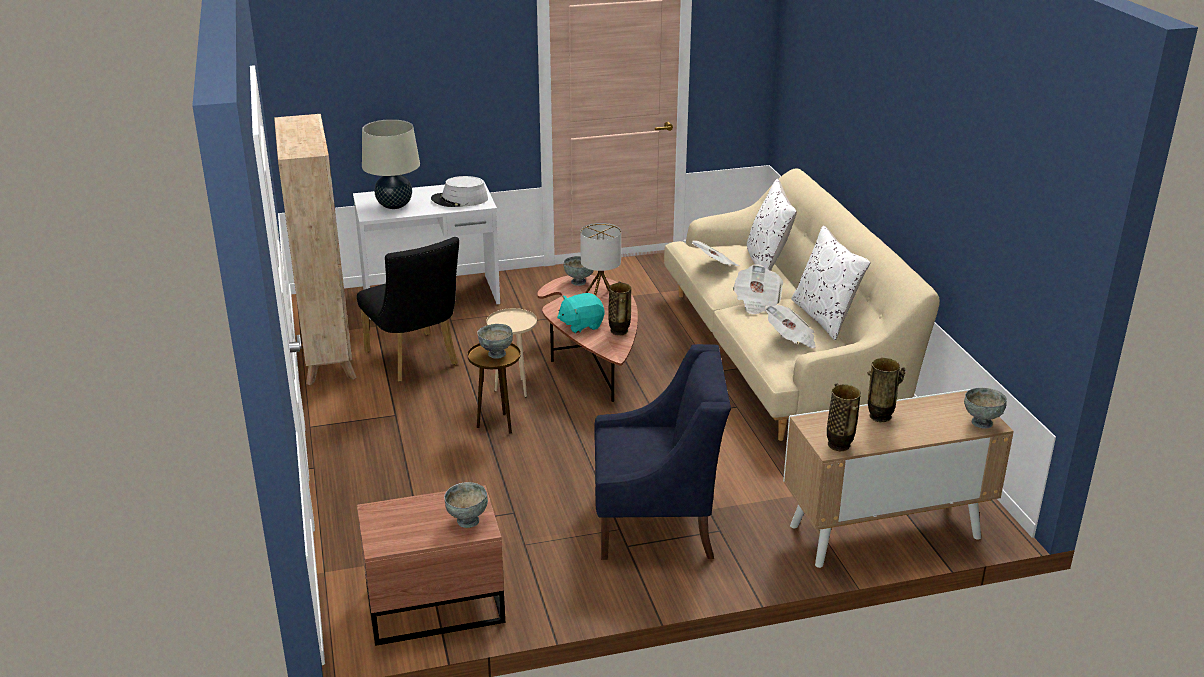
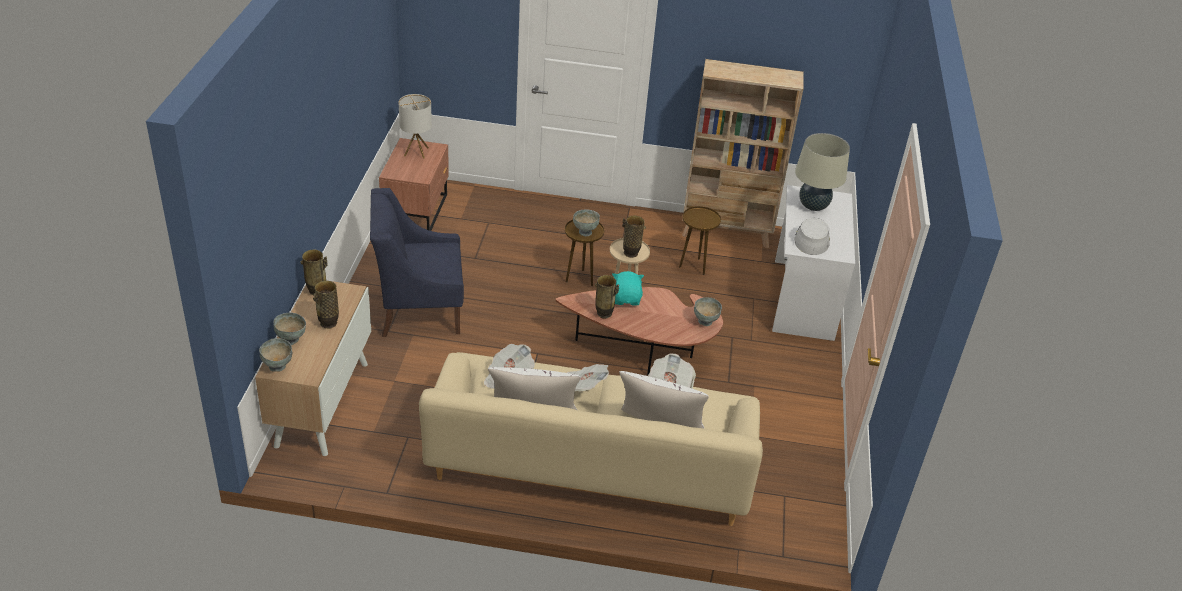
camera: 110 degrees right, 10 degrees up
(415, 361) = (694, 266): black chair -> brown side table
(467, 521) = (402, 170): grey bowl -> grey bowl (291, 339)
(515, 320) = (630, 253): none -> vase
(601, 297) = (670, 324): table lamp -> table lamp (416, 152)
(656, 522) = (418, 308): blue armchair -> blue armchair turned 60 degrees clockwise

